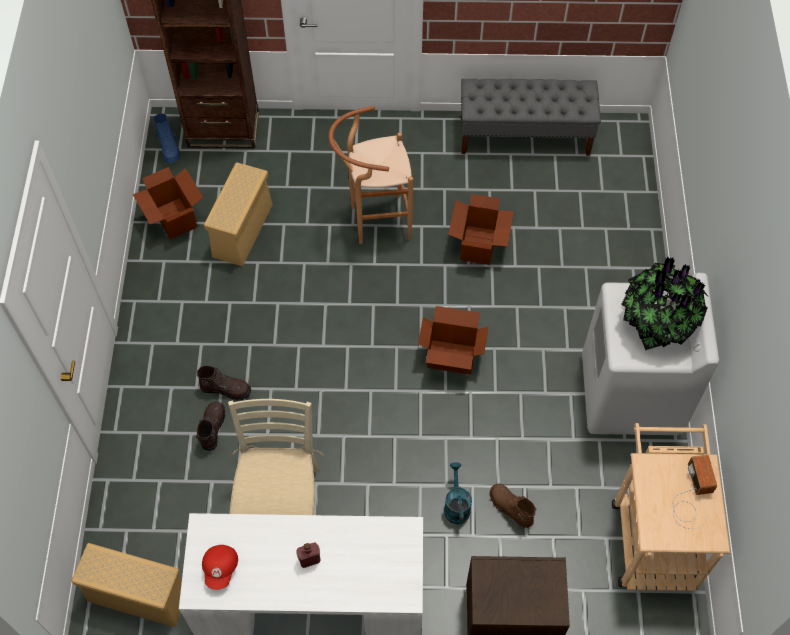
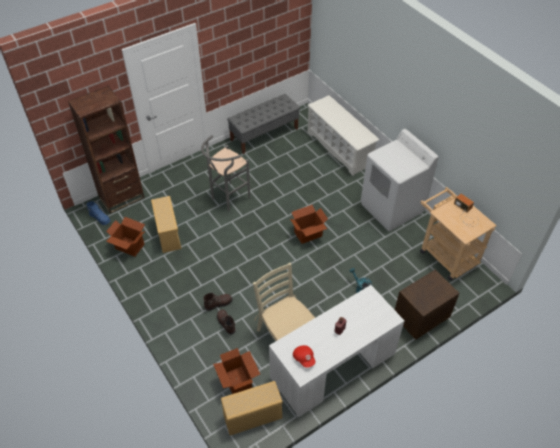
camera: 35 degrees left, 10 degrees down
(374, 222) = (227, 199): brown stool -> grey stool
(478, 245) = (281, 185): cardboard box -> cardboard box (238, 381)
(510, 508) = (383, 277): brown boot -> none
(632, 232) = (339, 148): none -> white shoe rack
(657, 322) = (401, 156): potted plant -> none

